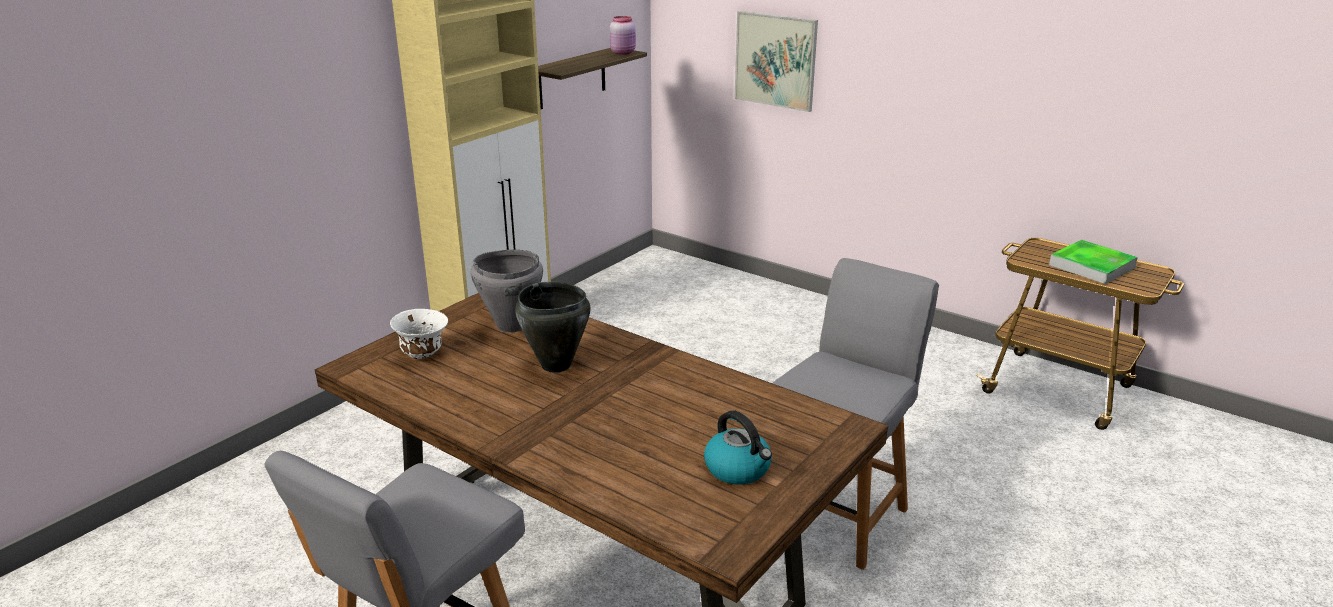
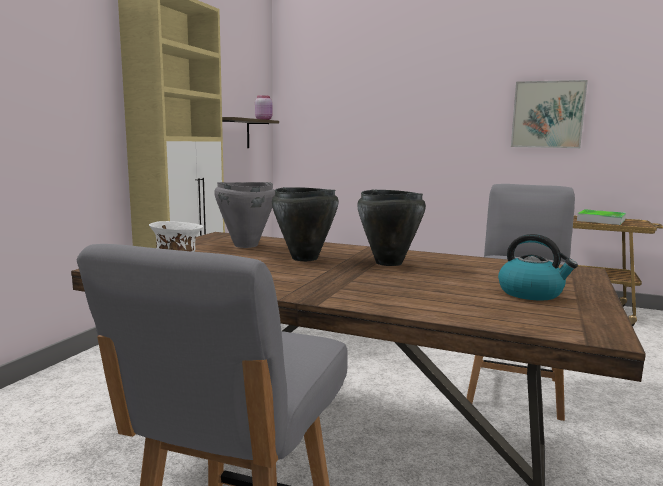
camera: 15 degrees left, 15 degrees down
(641, 386) = (388, 263): none -> black cooking pot
(775, 60) = (363, 126): picture -> picture (547, 114)

